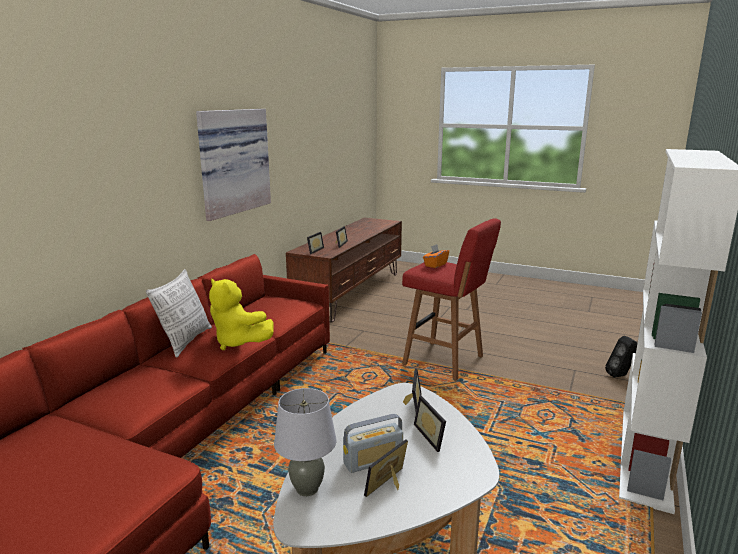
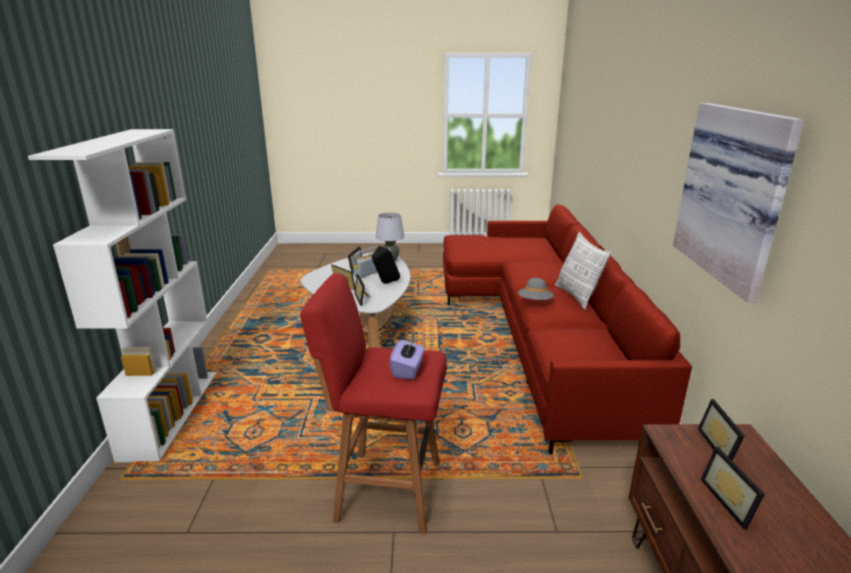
camera: 155 degrees right, 5 degrees up
(238, 342) = (535, 302): yellow plush toy -> grey hat
(435, 265) = (408, 370): orange tissue box -> purple tissue box
(621, 375) = (114, 541): black speaker -> black speaker (385, 283)

